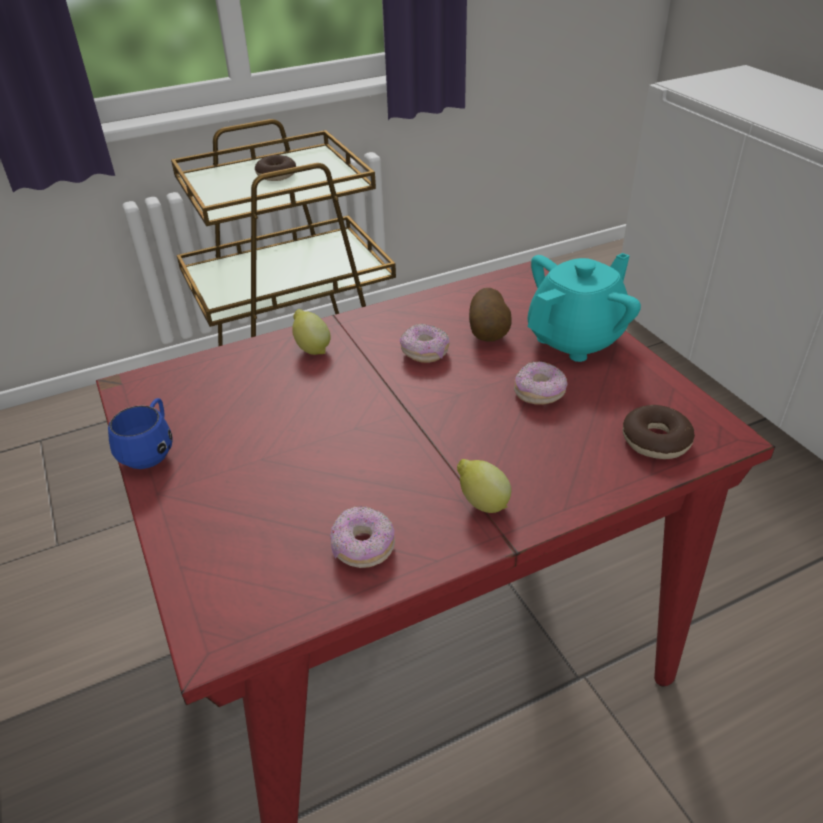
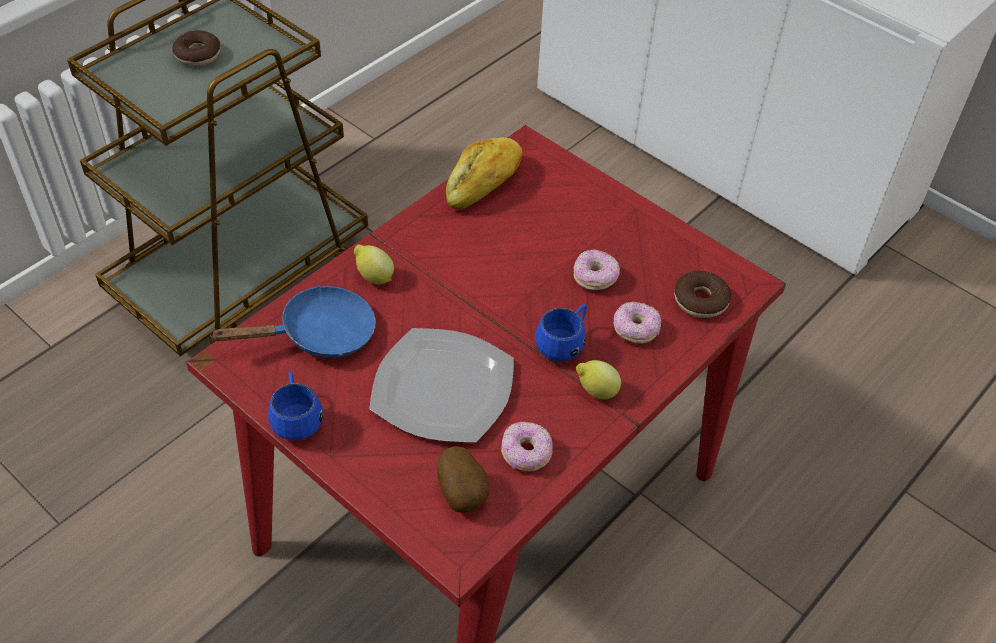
camera: 25 degrees left, 10 degrees up
(226, 384) = (318, 335): none -> blue frying pan
(316, 458) = (444, 387): none -> plate
(425, 353) = (479, 258): donut -> donut (635, 330)
(467, 296) = (485, 183): none -> bread
(470, 447) = (564, 344): none -> blue mug
(489, 335) = (525, 224): potato -> potato (463, 494)
(576, 339) = (601, 212): turquoise teapot -> none

